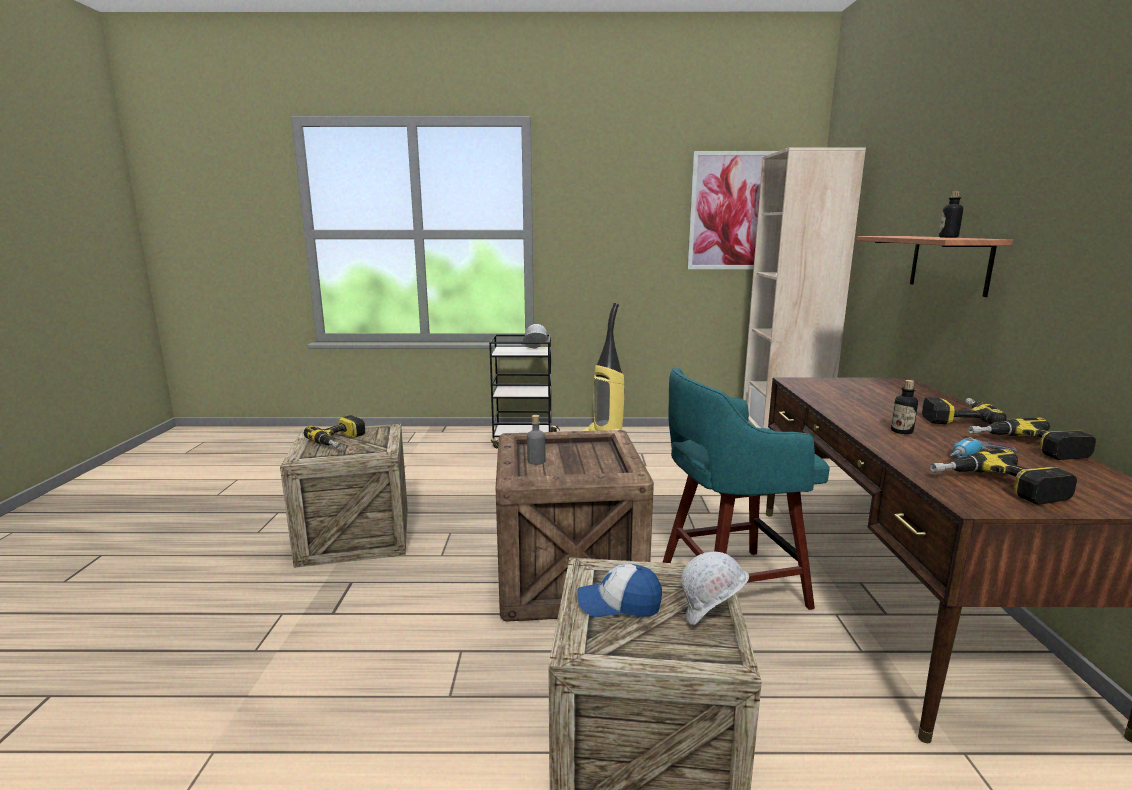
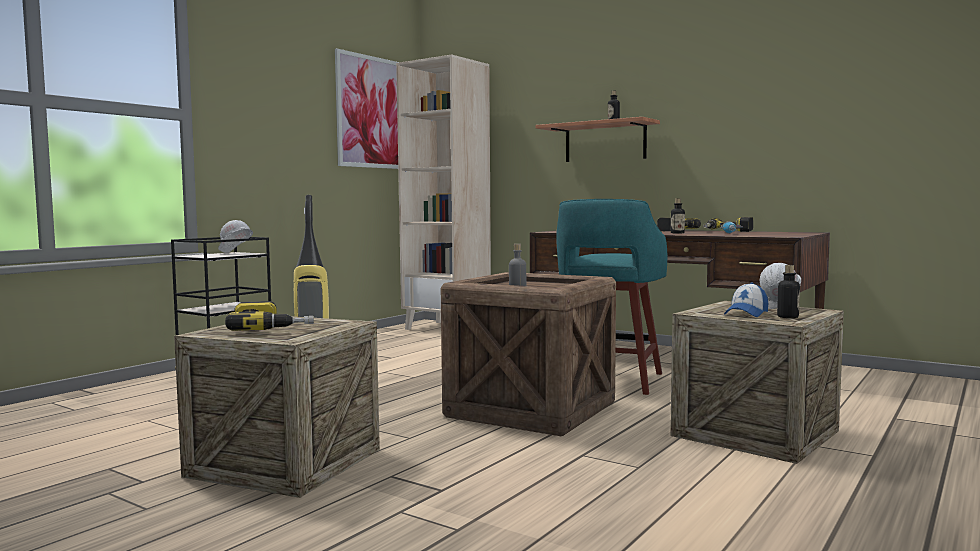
camera: 55 degrees left, 10 degrees down
(623, 640) = (787, 317): none -> bottle
(996, 487) = (771, 234): power drill -> none

